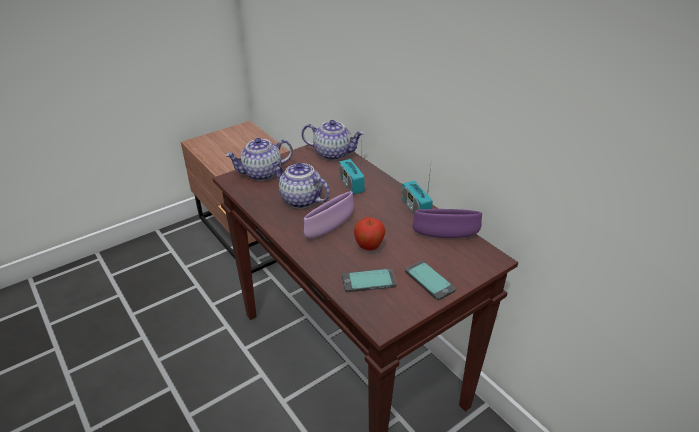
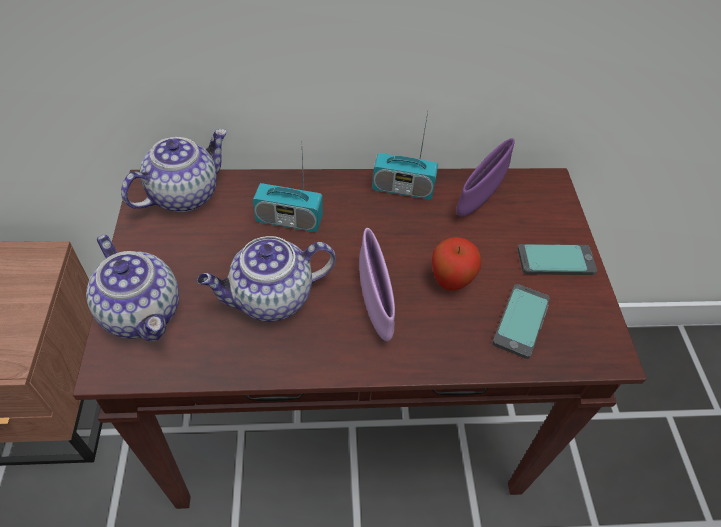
camera: 60 degrees left, 15 degrees up
(262, 173) = (143, 312): teapot -> teapot turned 45 degrees counterclockwise

